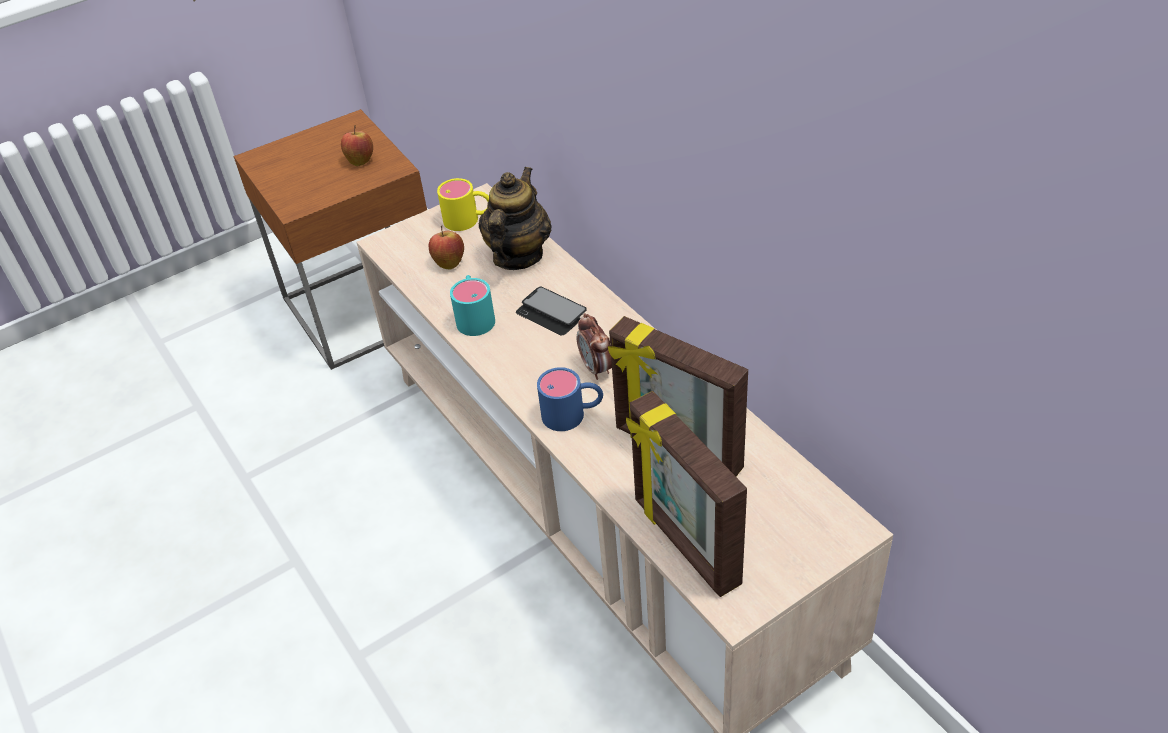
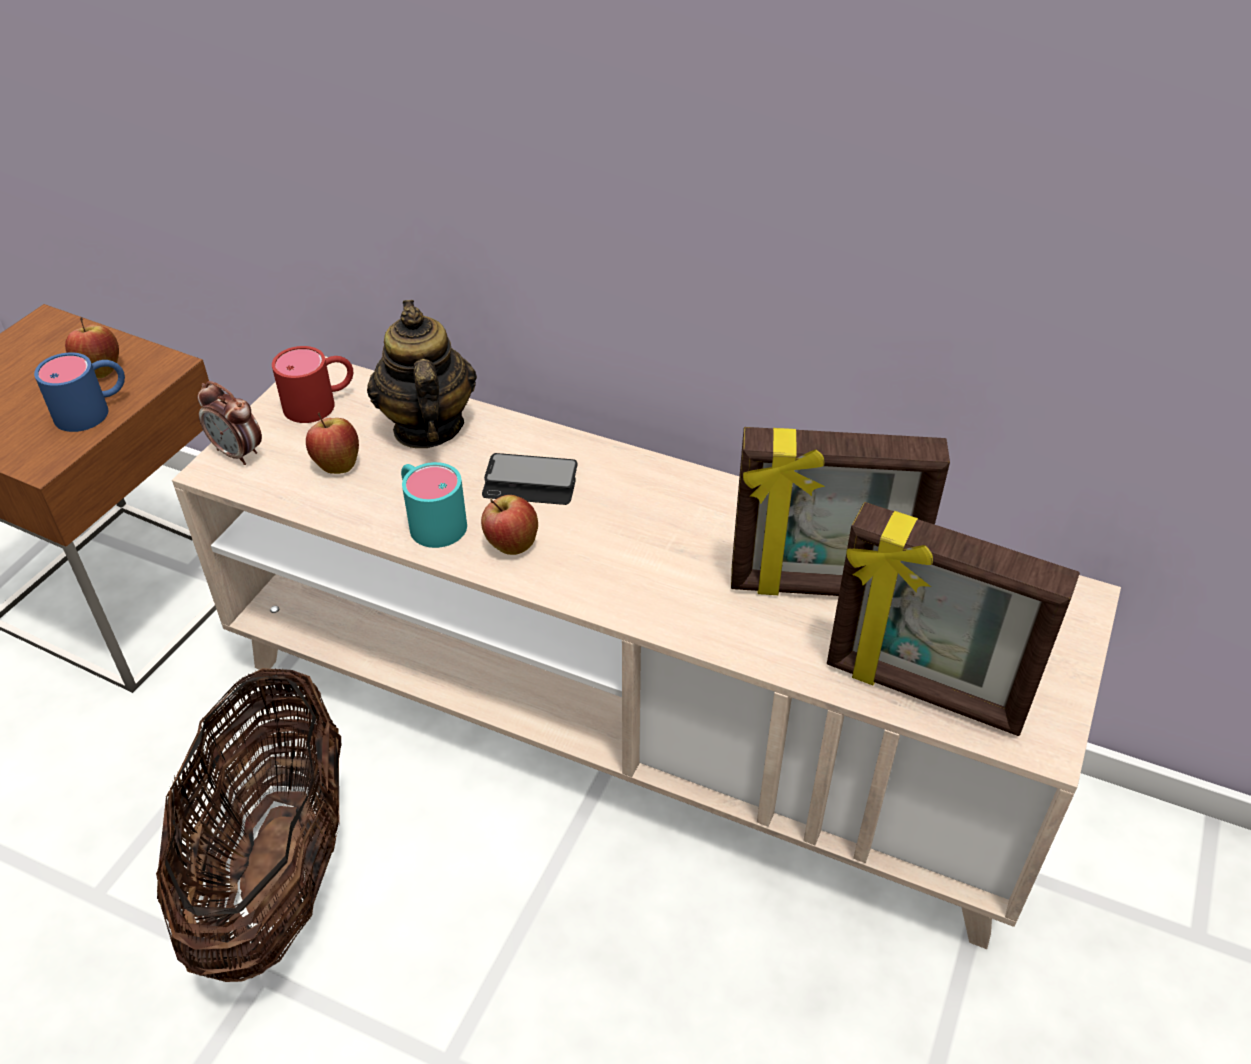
camera: 35 degrees left, 0 degrees up
(339, 506) = (276, 870): none -> basket
(469, 220) = (321, 403): yellow mug -> red mug
(508, 349) = (511, 545): none -> apple
(573, 414) = (662, 594): blue mug -> blue mug (94, 410)
(597, 368) = (645, 528): alarm clock -> alarm clock (238, 453)

